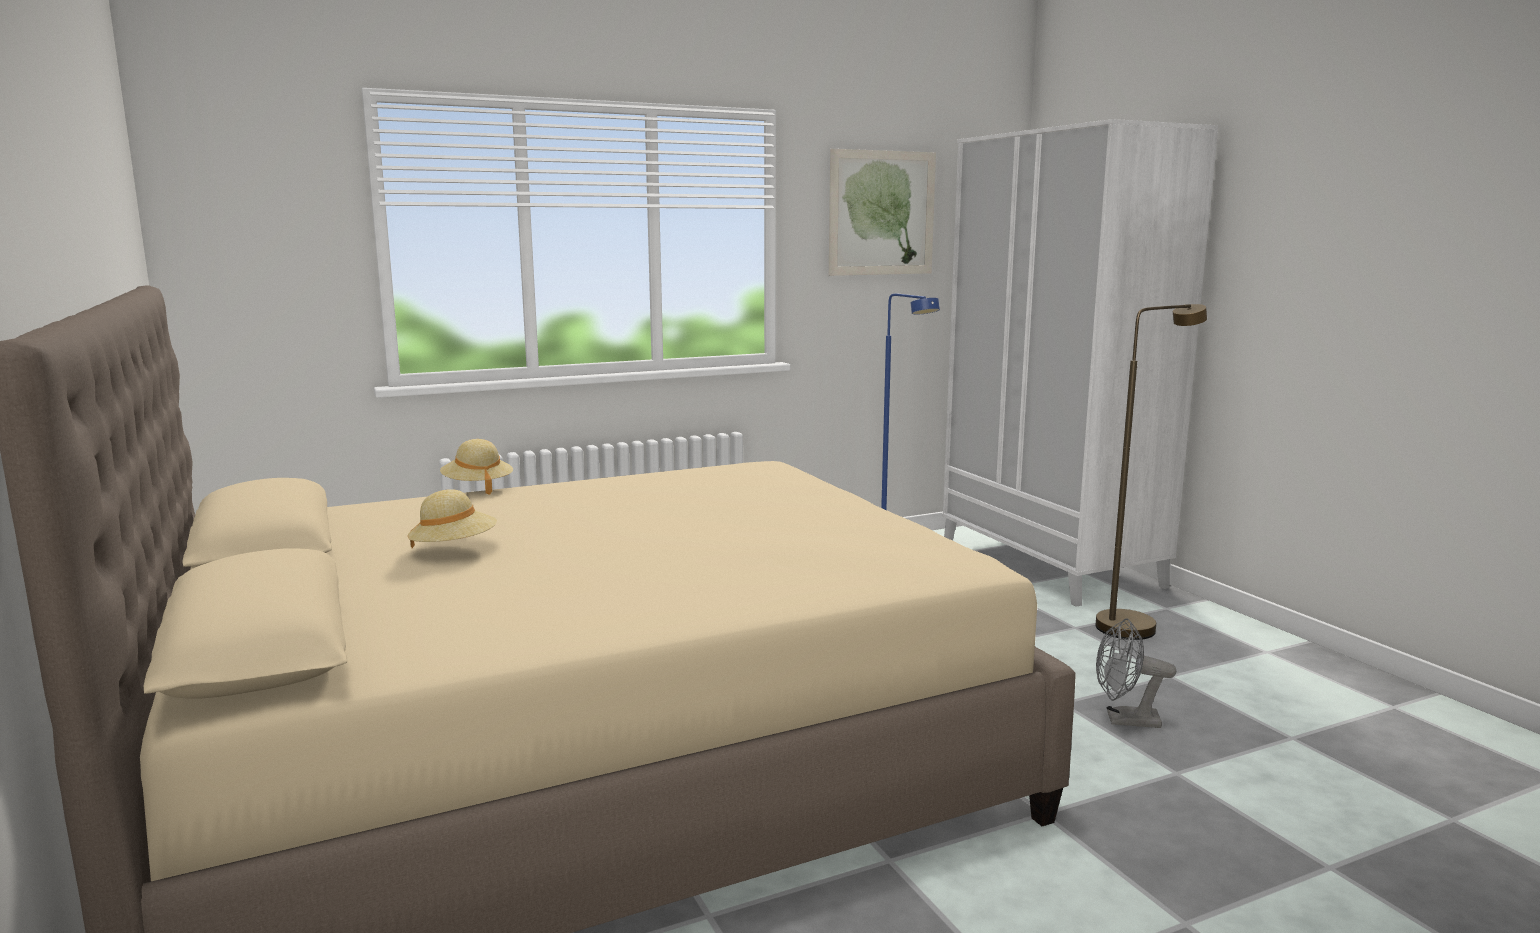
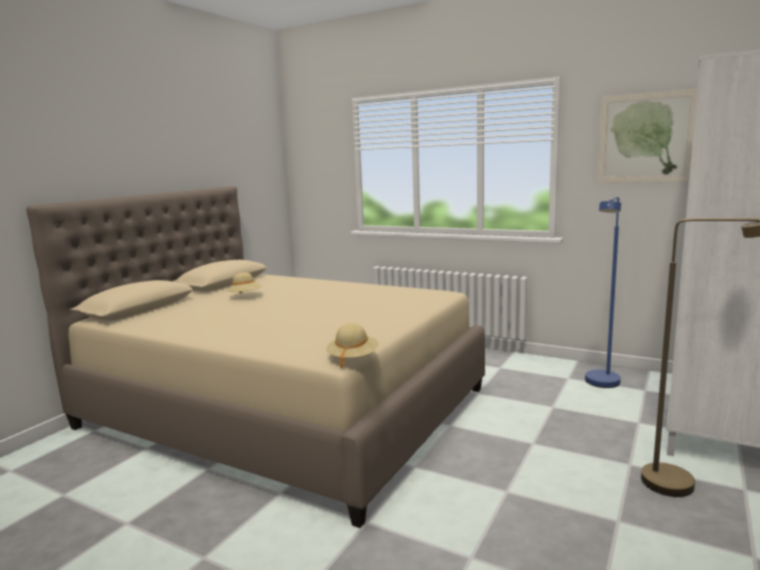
camera: 55 degrees right, 0 degrees up
(477, 487) = (323, 277): beige hat -> beige hat (353, 358)
(1124, 720) = (516, 519): grey fan -> none

